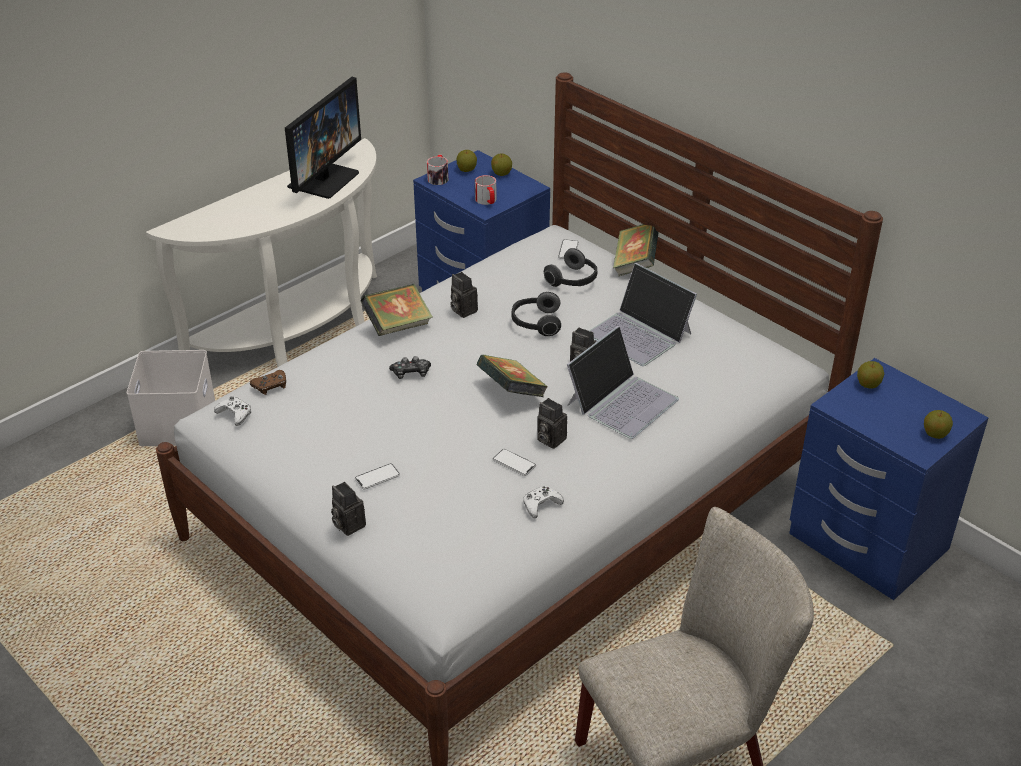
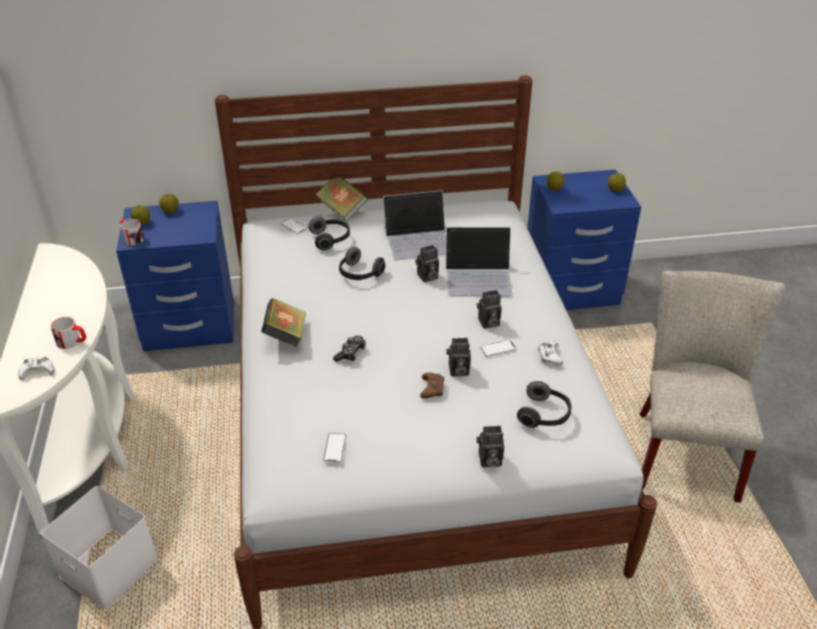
camera: 55 degrees left, 0 degrees up
(235, 414) = (293, 471): white game controller -> white game controller (37, 371)
(270, 386) = (280, 435): brown game controller -> brown game controller (432, 388)
(323, 179) = (64, 286): monitor -> none
(377, 477) = (452, 421): phone -> phone (335, 448)
(442, 536) = (544, 415): none -> headphones
(462, 310) = (305, 298): camera -> camera (457, 371)
(487, 201) = (194, 231): mug -> mug (72, 342)
(511, 392) = (422, 317): book -> none
(622, 401) = (478, 277): laptop -> laptop turned 105 degrees clockwise

